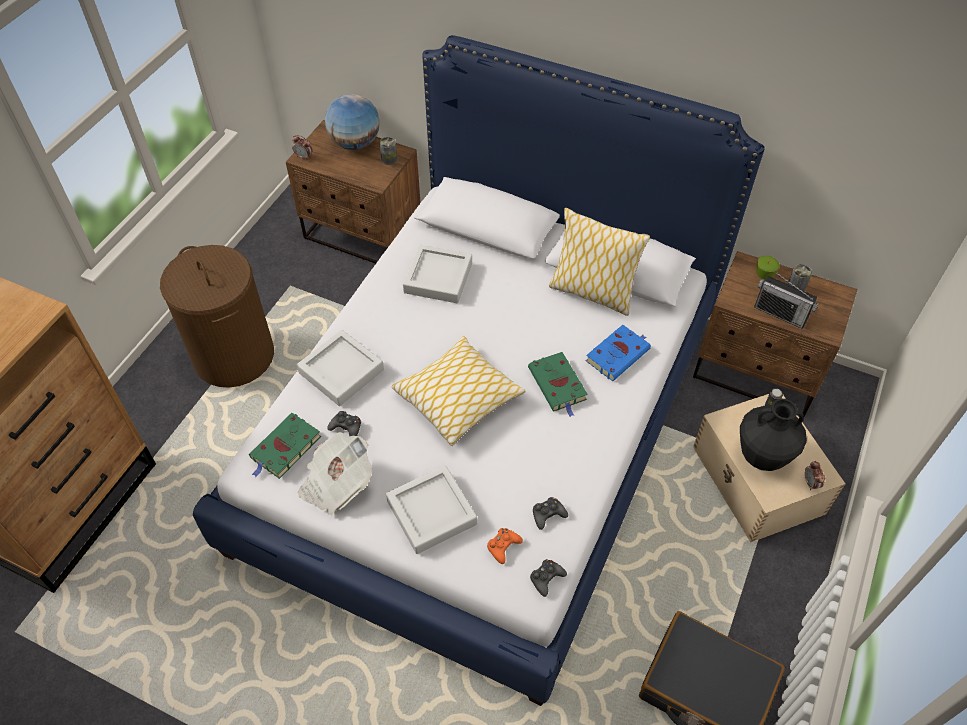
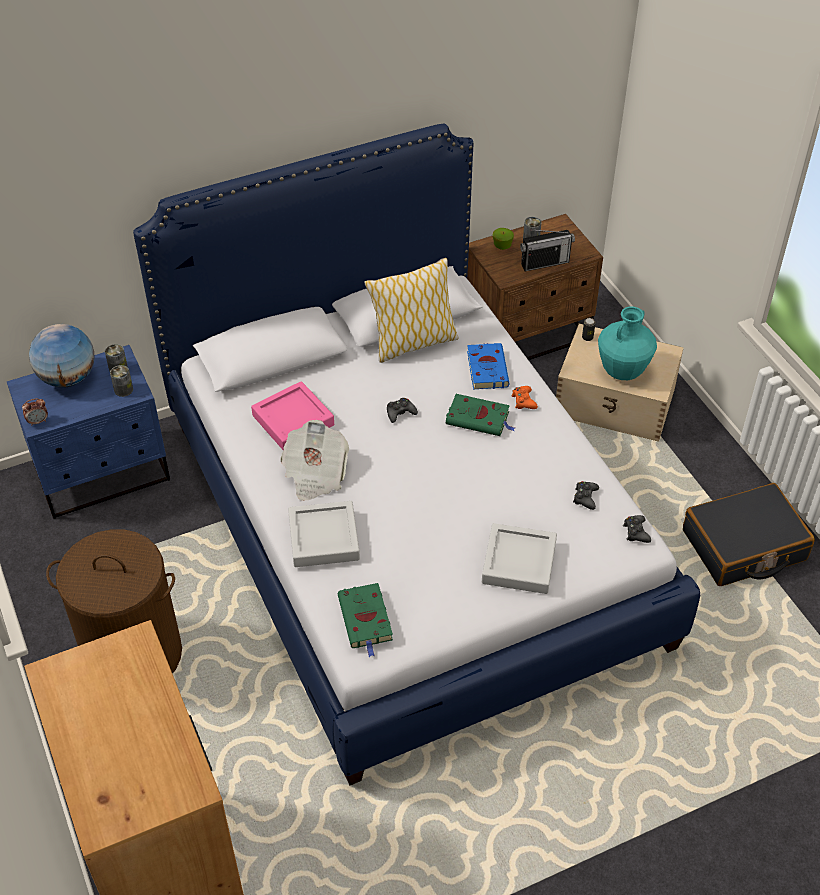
camera: 50 degrees left, 5 degrees down
(336, 483) = (433, 606): newspaper -> newspaper (315, 474)
(346, 427) = (386, 567): black game controller -> black game controller (400, 413)
(362, 234) = (103, 474): brown nightstand -> blue nightstand
(373, 175) = (123, 389): none -> can
(438, 278) = (293, 420): grey tray -> pink tray
(458, 398) = (429, 482): pillow -> none
(503, 546) = (588, 539): orange game controller -> orange game controller (523, 401)
(761, 456) = (622, 372): black vase -> turquoise vase
(810, 483) = (667, 363): alarm clock -> none

